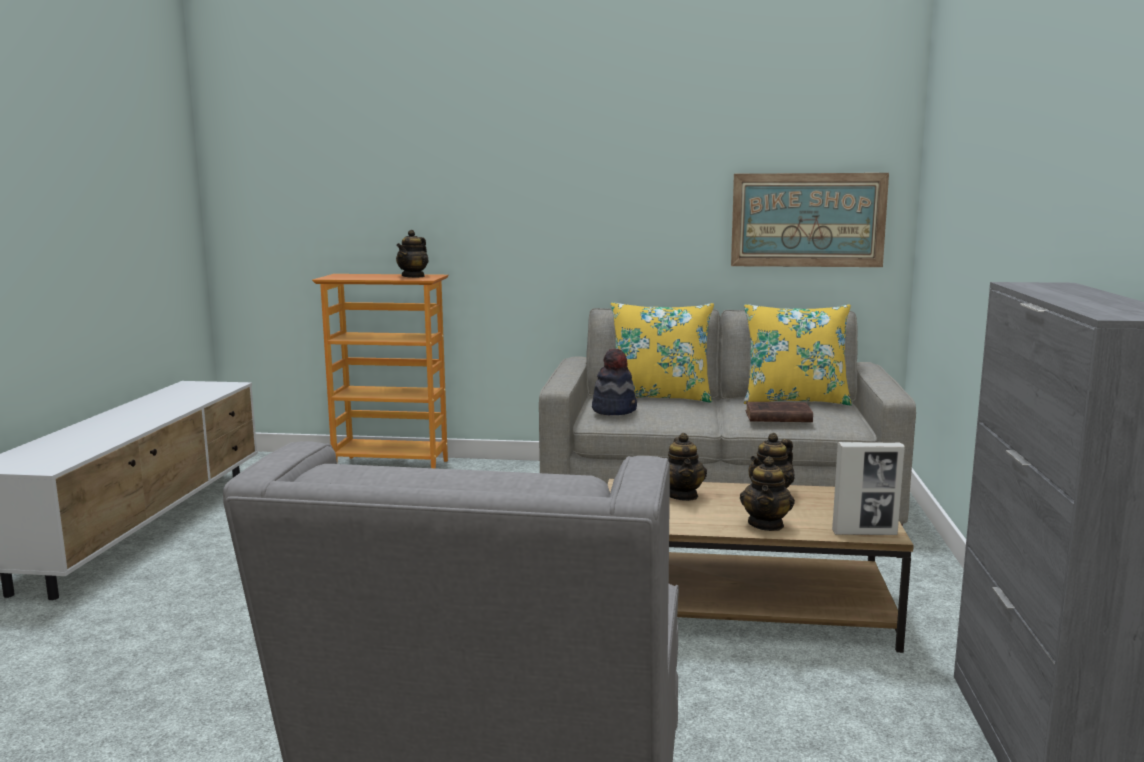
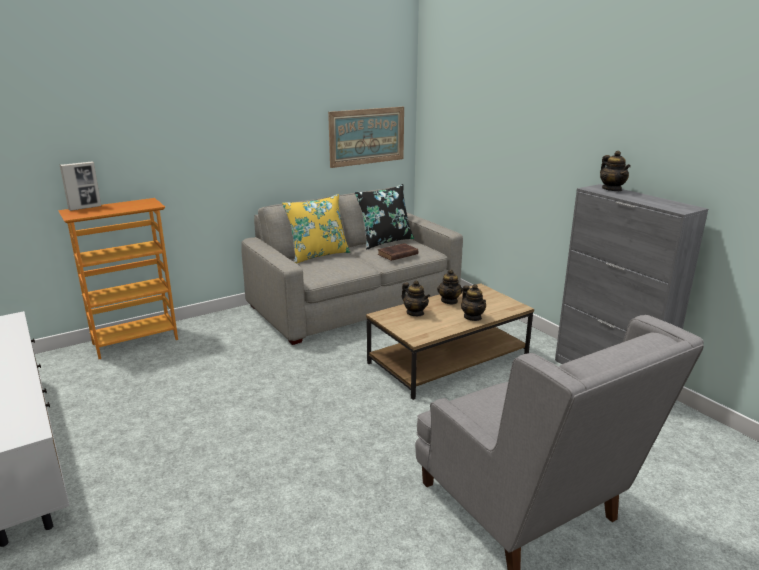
camera: 40 degrees left, 10 degrees up
(413, 276) = (136, 204): teapot -> teapot (612, 189)
(614, 410) = (313, 270): hat -> none
(795, 400) = (385, 241): yellow pillow -> black pillow
(865, 533) = (511, 309): picture frame -> picture frame (85, 208)

